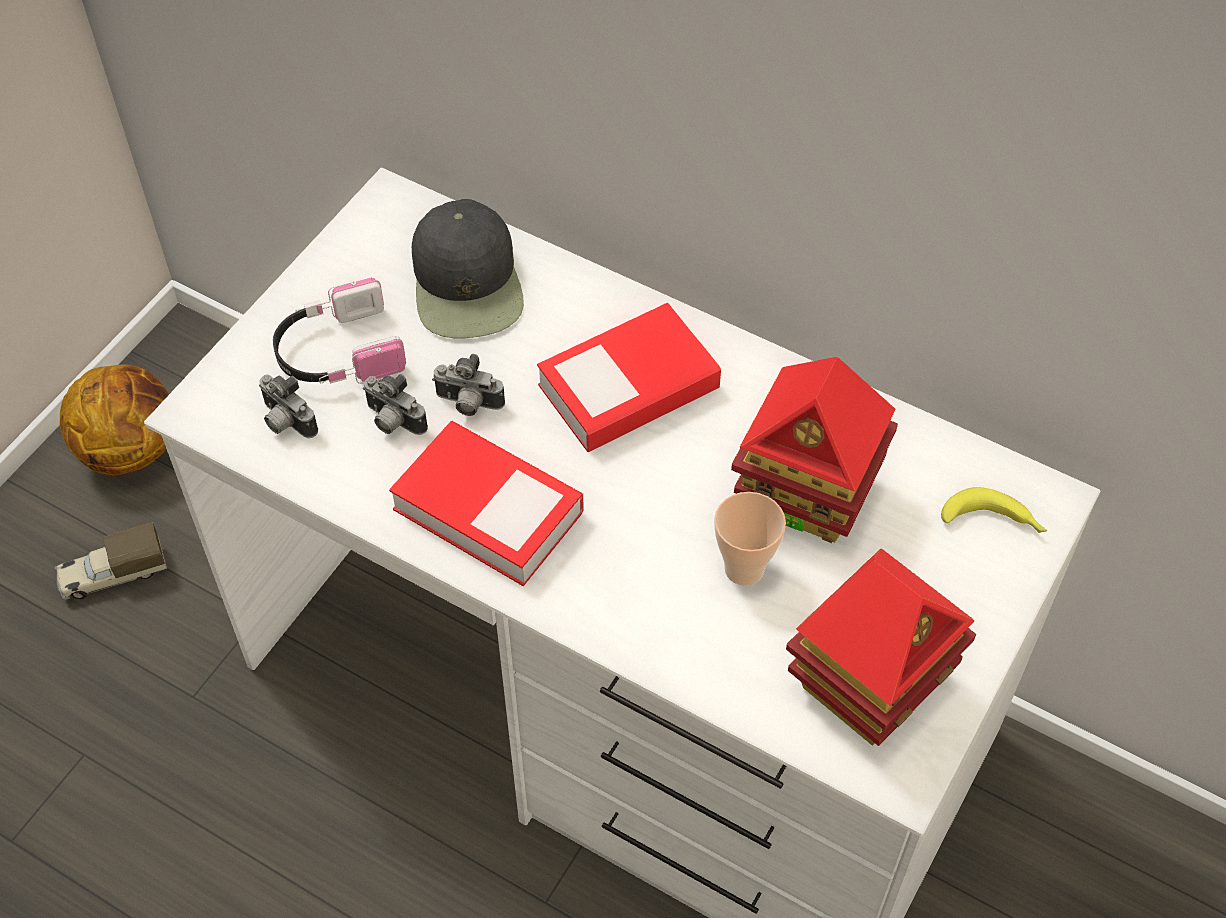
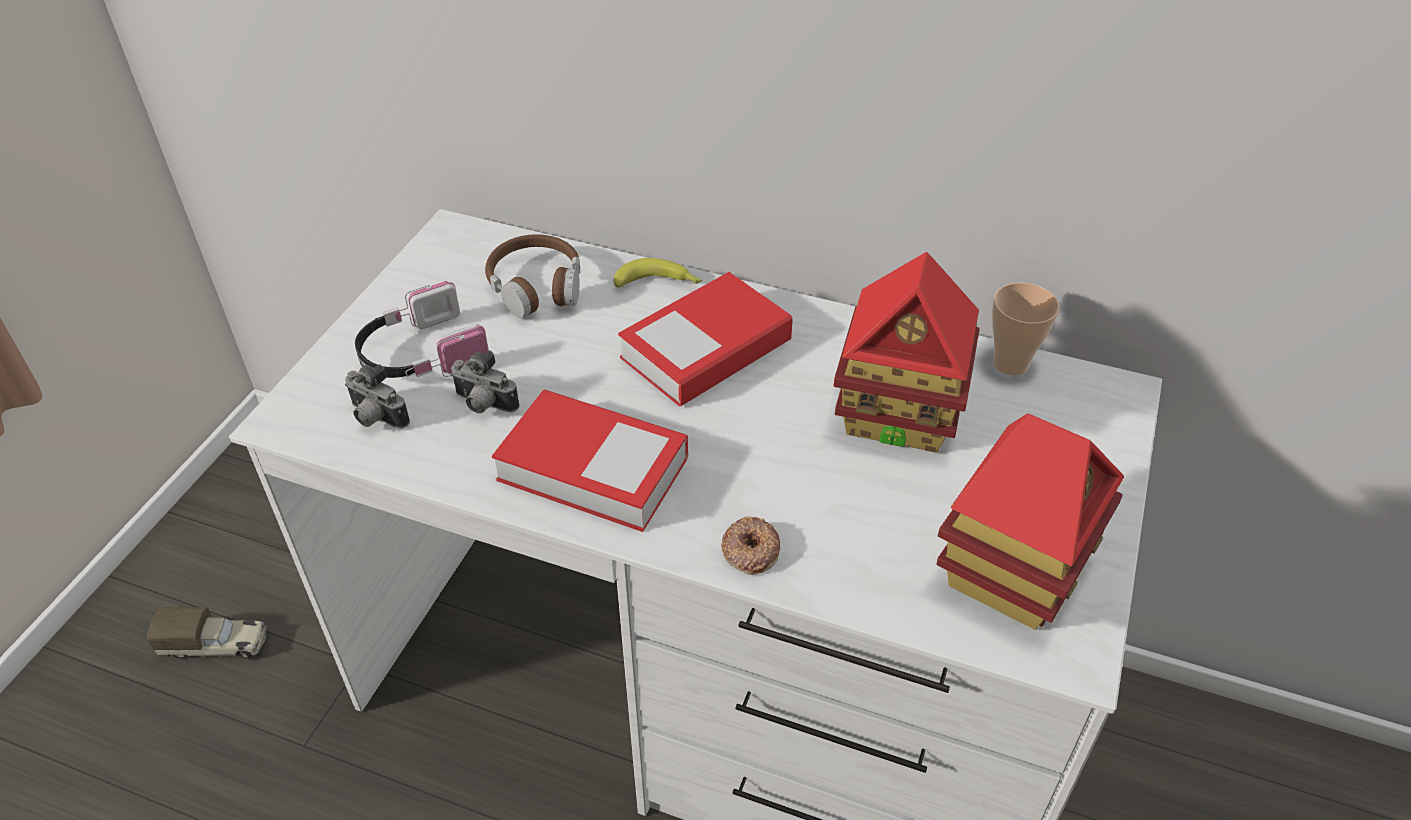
camera: 10 degrees left, 10 degrees down
(113, 575) = (216, 645): toy truck -> toy truck turned 150 degrees counterclockwise
(131, 448) = (227, 533): basketball -> none
(468, 283) = (536, 286): black cap -> brown headphones
(468, 404) = (555, 382): camera -> none
(622, 621) = (750, 550): none -> donut
(744, 569) = (858, 486): cup -> cup (1010, 363)
(993, 522) = (1077, 416): banana -> banana (659, 284)

